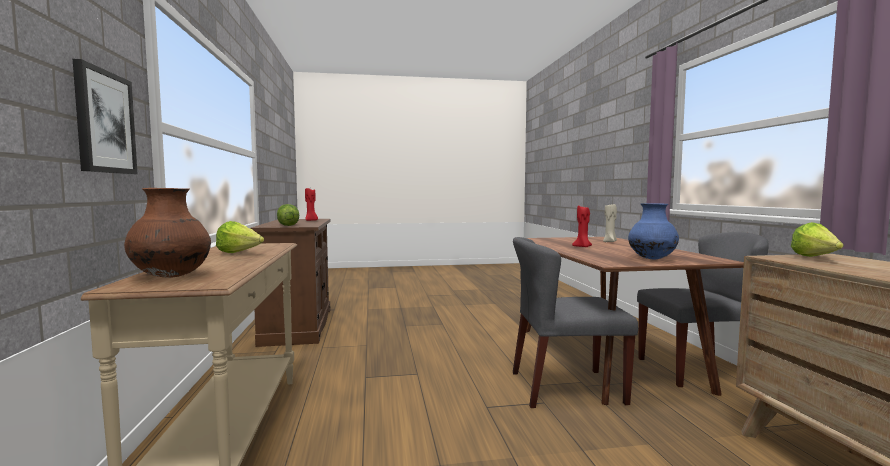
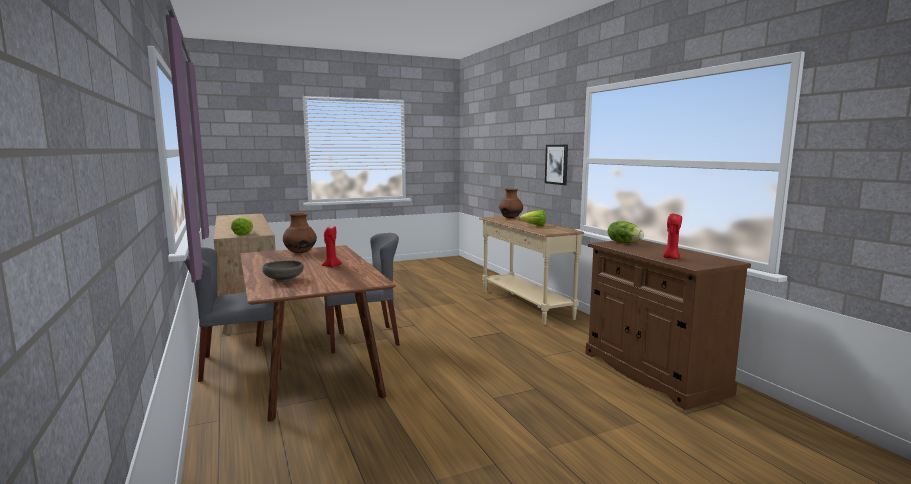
camera: 165 degrees right, 5 degrees up
(610, 242) = (283, 279): beige candle -> grey bowl
(652, 259) = (300, 253): blue vase -> brown vase

